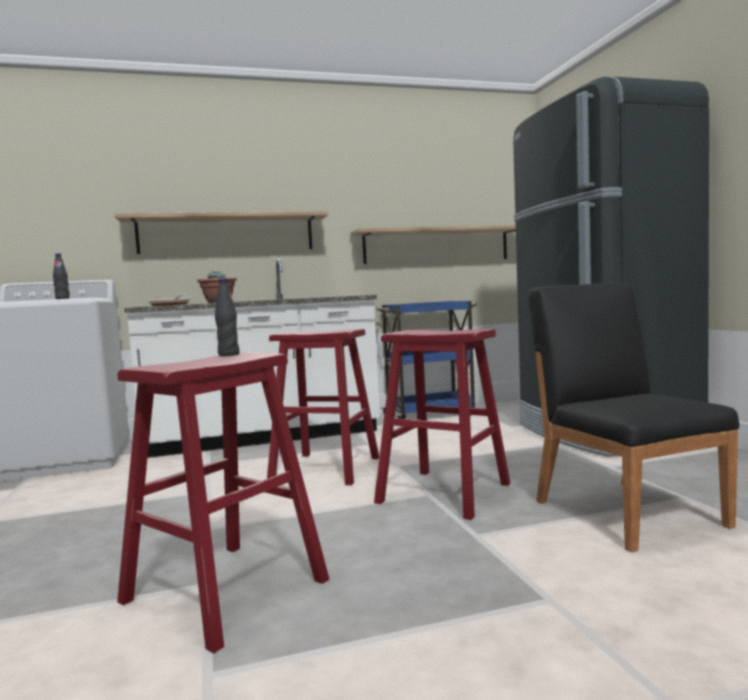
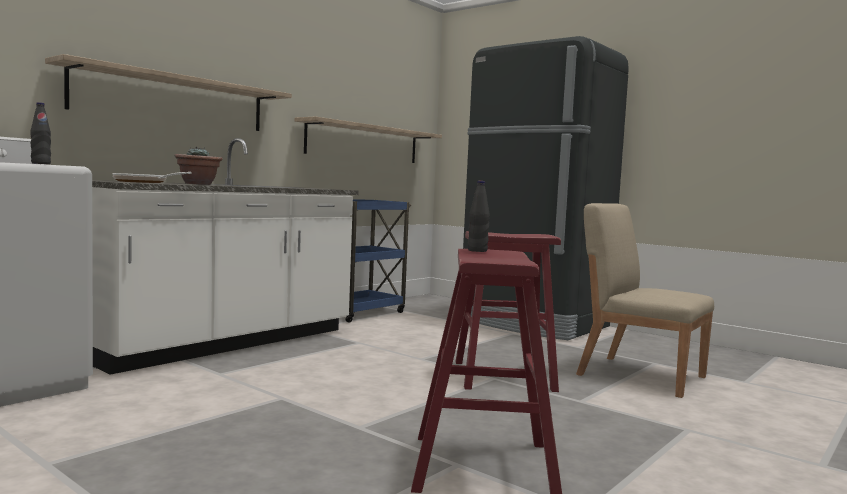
camera: 35 degrees left, 0 degrees up
(326, 468) = (362, 366): red stool -> none
(627, 512) = (639, 375): black chair -> beige chair

